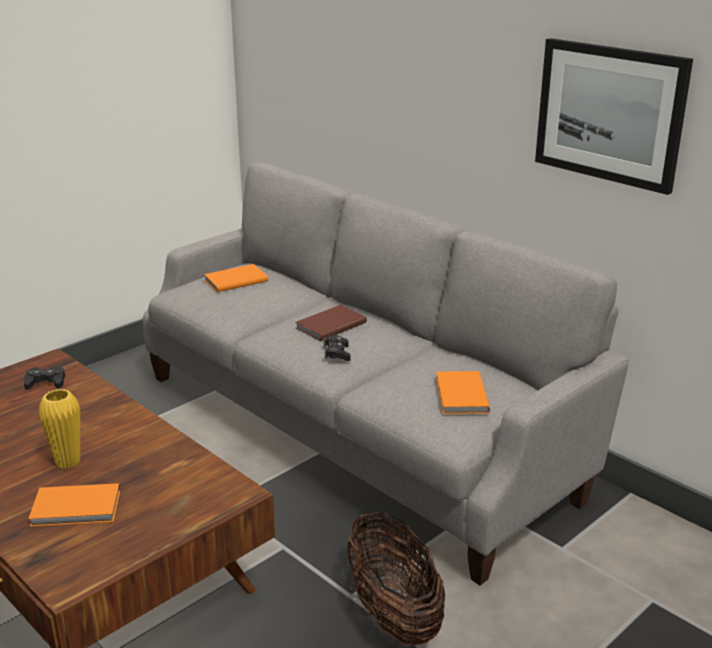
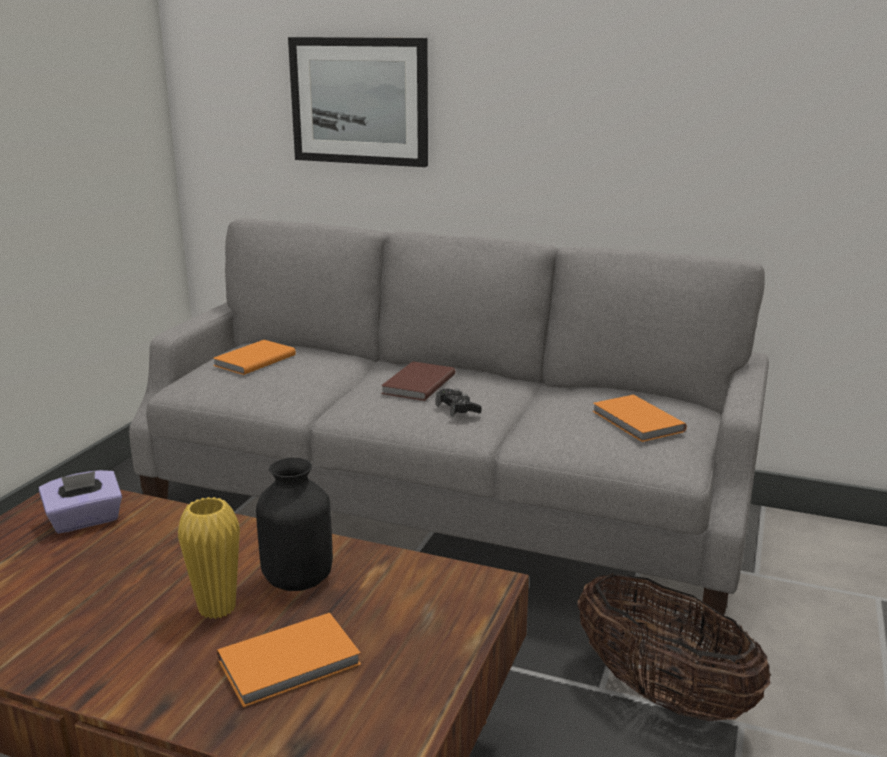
camera: 25 degrees left, 5 degrees down
(46, 382) = (85, 520): black game controller -> purple tissue box
(128, 455) = (296, 579): none -> black vase
(609, 113) = (723, 91): picture -> picture (359, 101)

